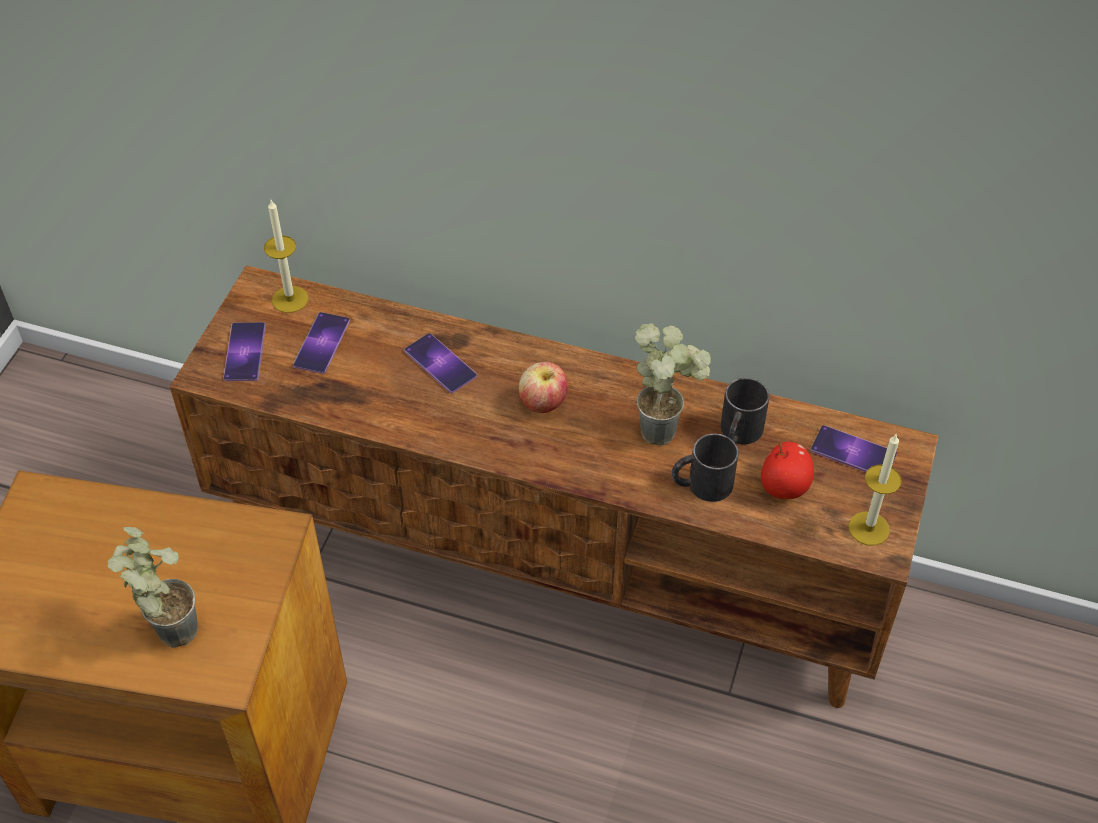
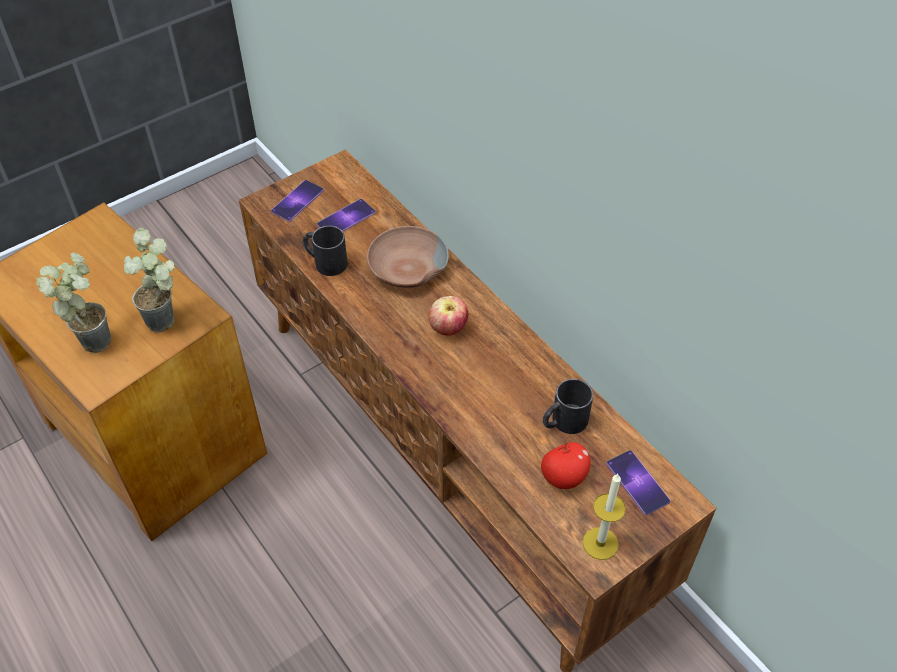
camera: 35 degrees right, 0 degrees up
(290, 299) = (352, 182): candle -> none
(440, 363) = (406, 268): phone -> brown bowl
(667, 428) = (516, 390): potted plant -> potted plant (169, 322)
(701, 485) = (506, 441): black mug -> black mug (325, 261)

